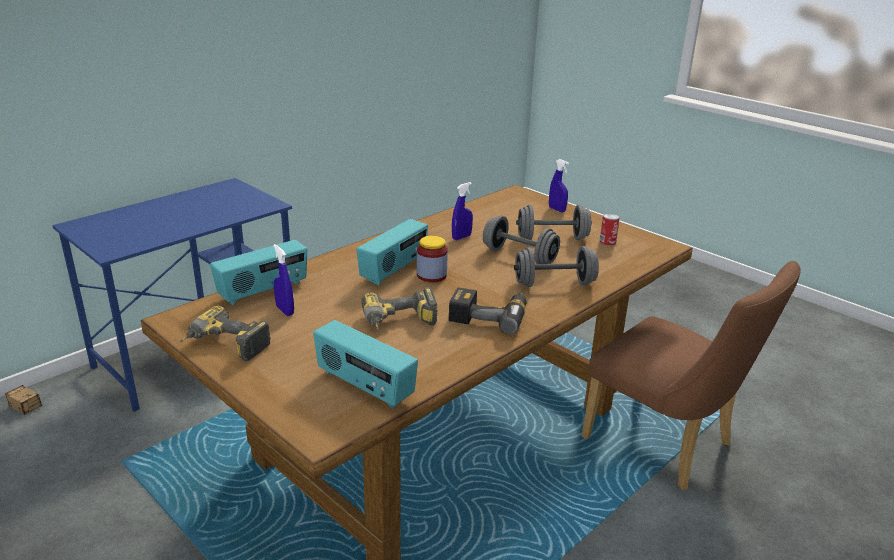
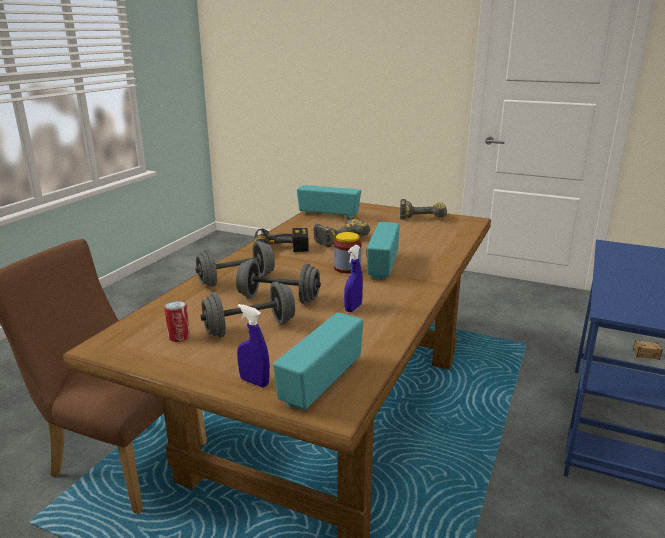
camera: 160 degrees right, 5 degrees down
(263, 291) = (451, 239): radio -> radio (320, 383)
(285, 310) = (419, 233): blue spray bottle -> none

